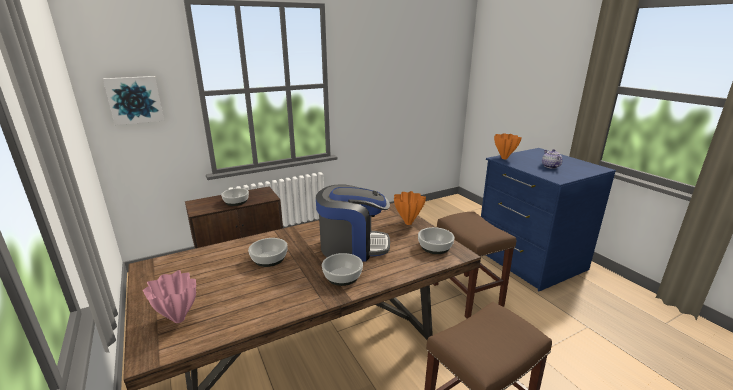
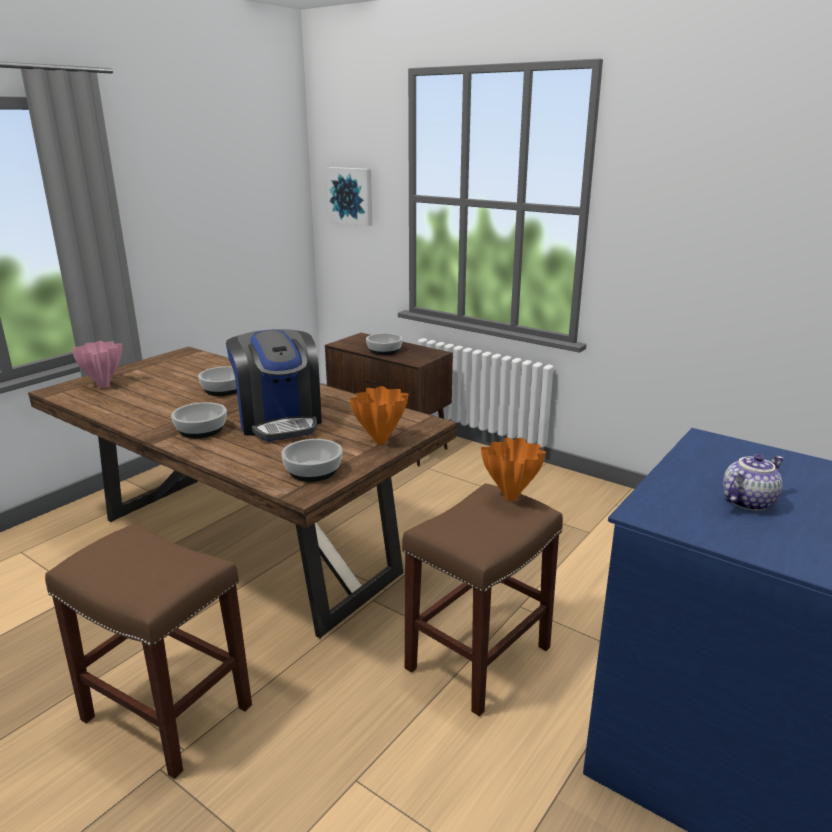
camera: 65 degrees right, 0 degrees up
(504, 158) = (721, 445): orange vase -> orange vase (512, 497)

